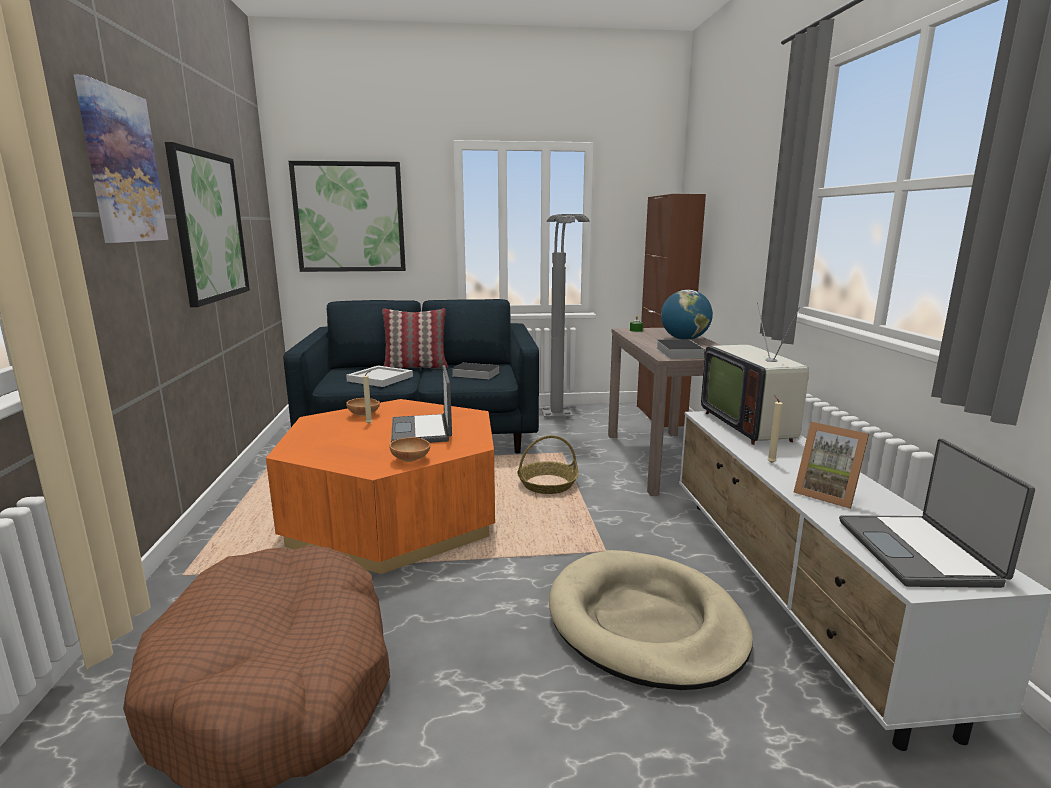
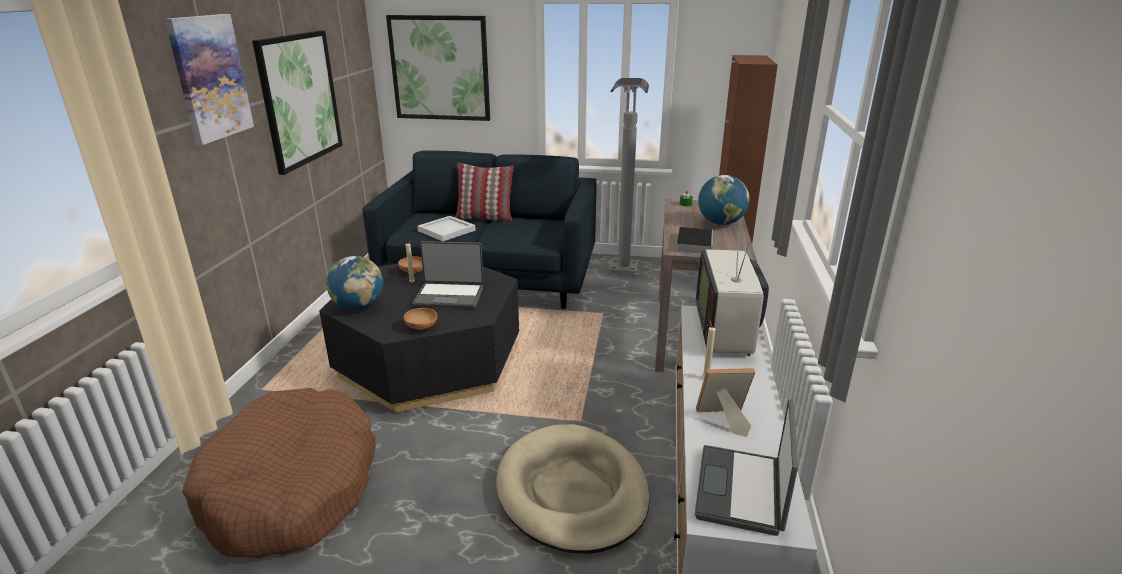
camera: 15 degrees right, 10 degrees up
(317, 450) = (359, 307): none -> globe
(395, 515) = (430, 359): orange coffee table -> black coffee table
(423, 431) = (449, 296): laptop -> laptop turned 90 degrees counterclockwise
(474, 374) = (530, 232): book -> none
(548, 484) = (570, 346): basket -> none
(827, 494) = (722, 420): picture frame -> picture frame turned 120 degrees clockwise

